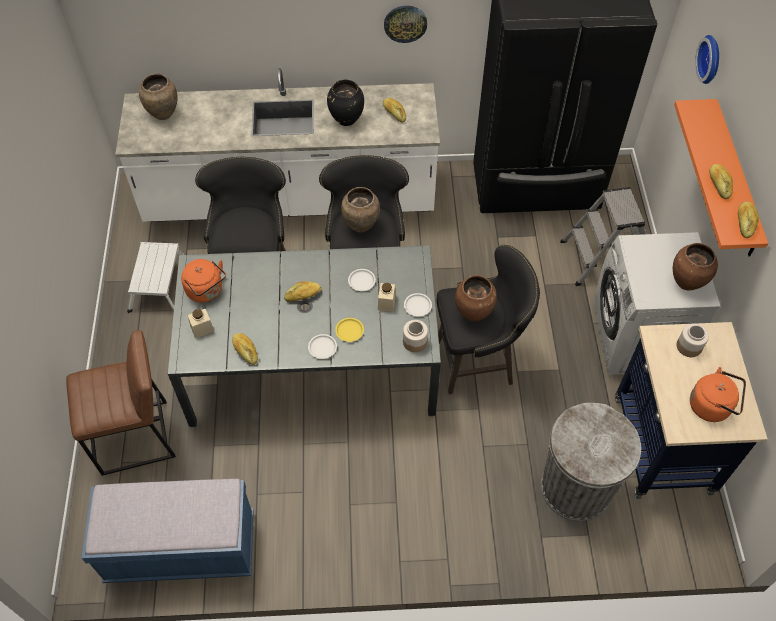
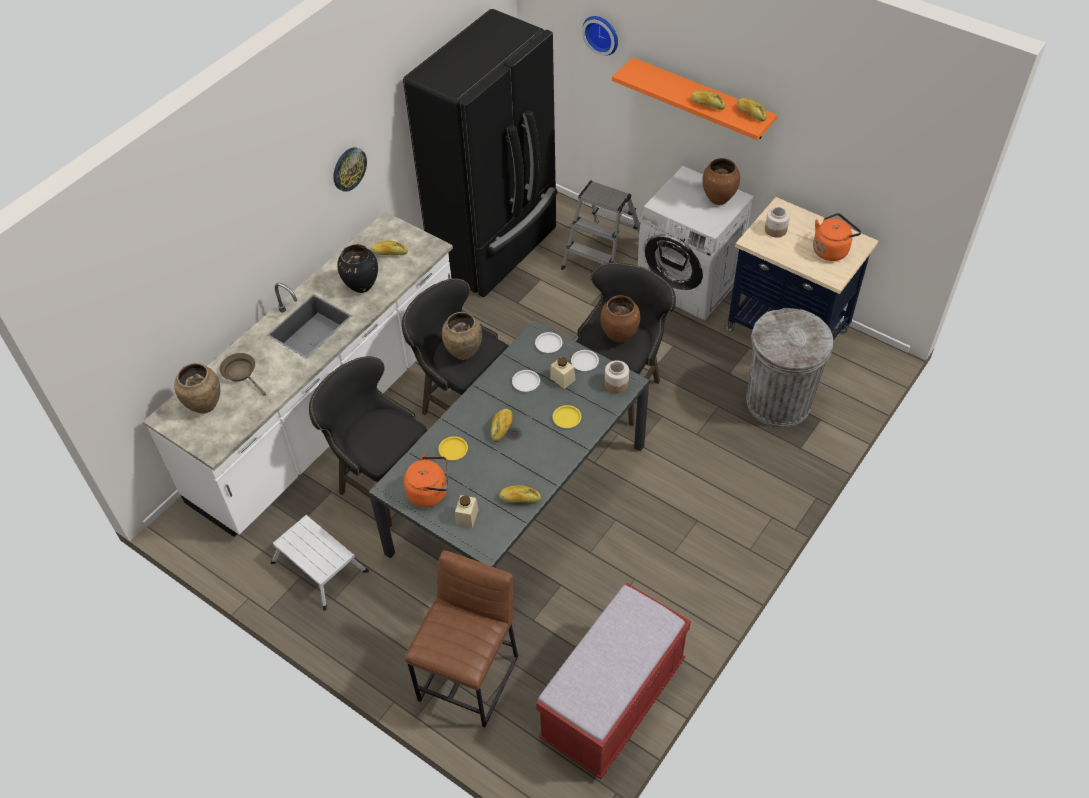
camera: 50 degrees left, 5 degrees down
(181, 548) = (613, 701): blue bench -> red bench
(207, 112) = (241, 373): none -> brown frying pan
(257, 279) = (453, 449): none -> yellow plate
(322, 347) = (566, 445): white plate -> white plate (548, 344)

